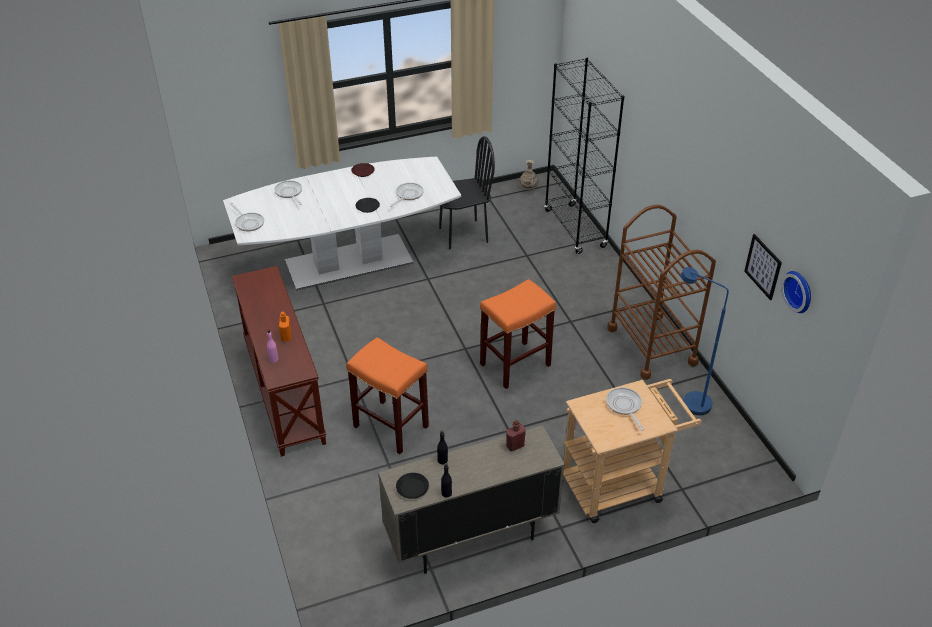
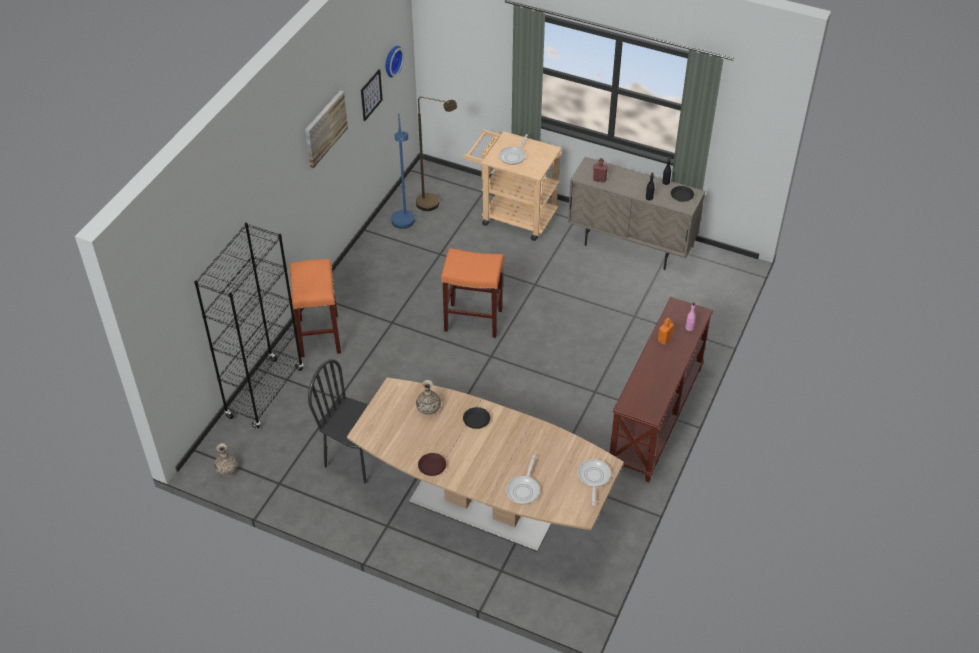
camera: 135 degrees left, 5 degrees up
(348, 262) = (484, 505): white dining table -> brown dining table
(390, 426) = (607, 339): orange stool -> orange stool (319, 336)
(408, 195) = (428, 408): frying pan -> vase
(651, 345) = (368, 269): brown cart -> none
(700, 441) = (434, 204): none -> brown floor lamp
(709, 183) = (325, 128): none -> picture

